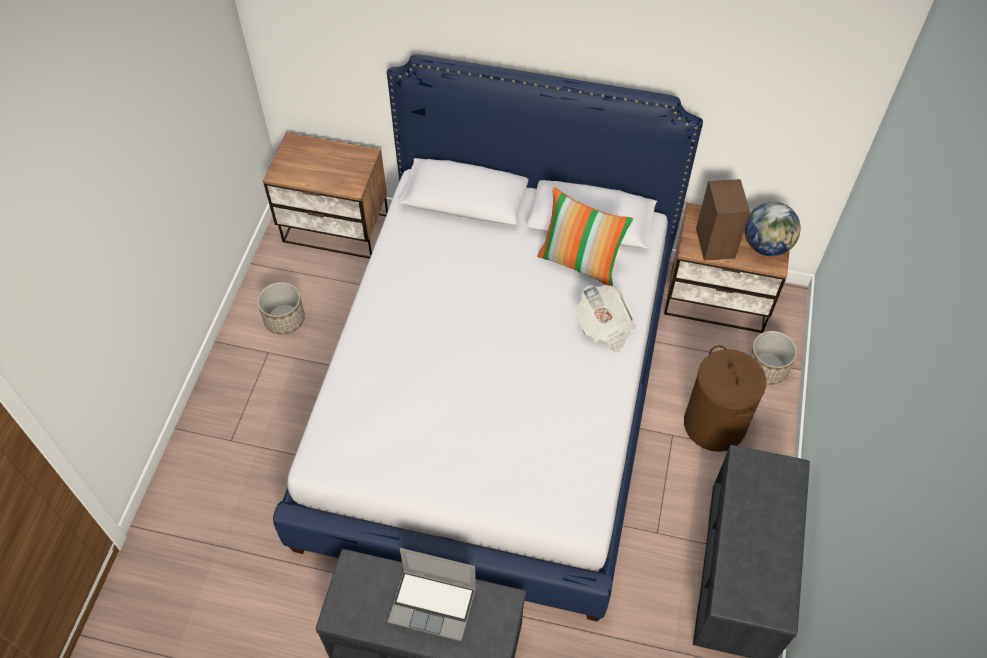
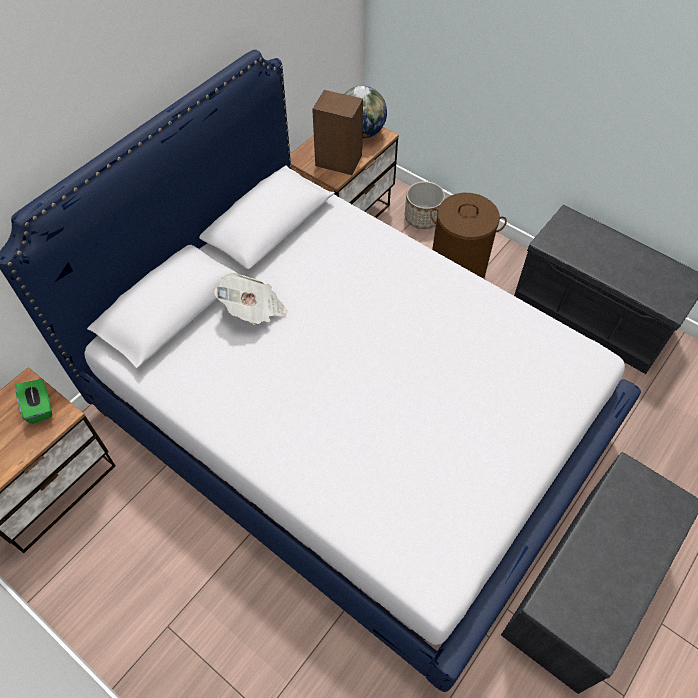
camera: 65 degrees left, 0 degrees up
(284, 319) = (133, 590): planter -> none
(352, 172) = (40, 407): none -> green tissue box
(434, 604) = (615, 538): laptop -> none
(580, 262) = (312, 250): pillow -> none
(604, 327) = (395, 262): newspaper -> newspaper (254, 310)

